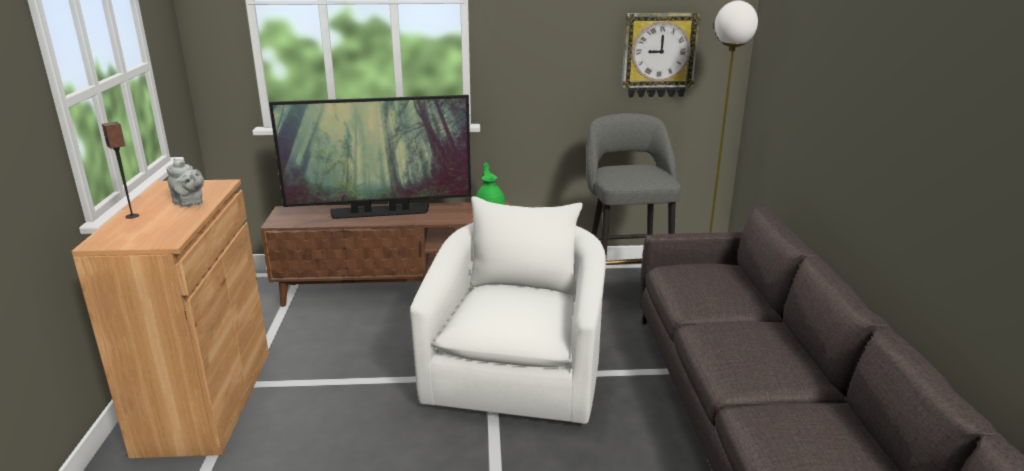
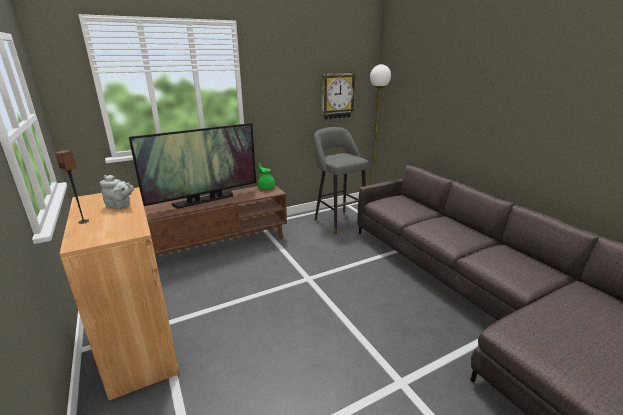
camera: 25 degrees left, 0 degrees up
(518, 370) = (319, 272): white armchair -> none

